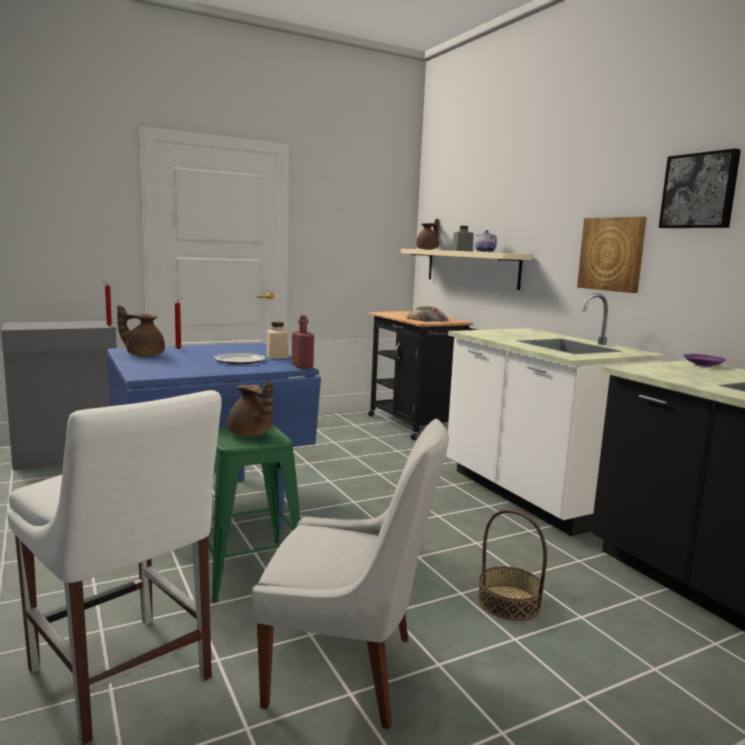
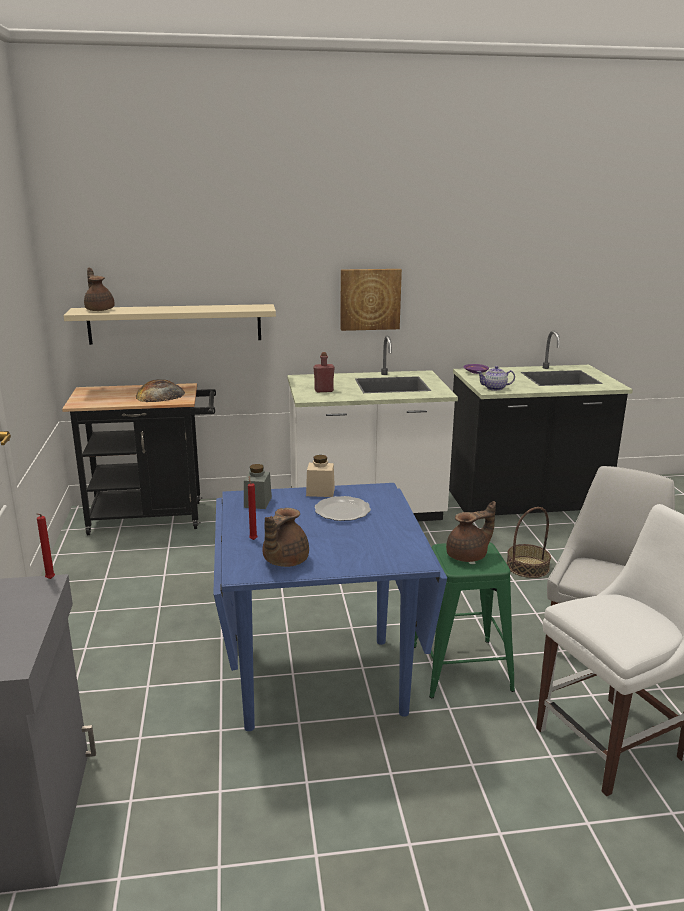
camera: 70 degrees left, 10 degrees up
(302, 366) = (380, 486): red bottle -> red bottle (324, 390)
(462, 251) = (177, 308): grey jar -> grey jar (257, 502)
(485, 252) = (217, 307): teapot -> teapot (495, 388)
(700, 191) = (443, 250): picture -> none

